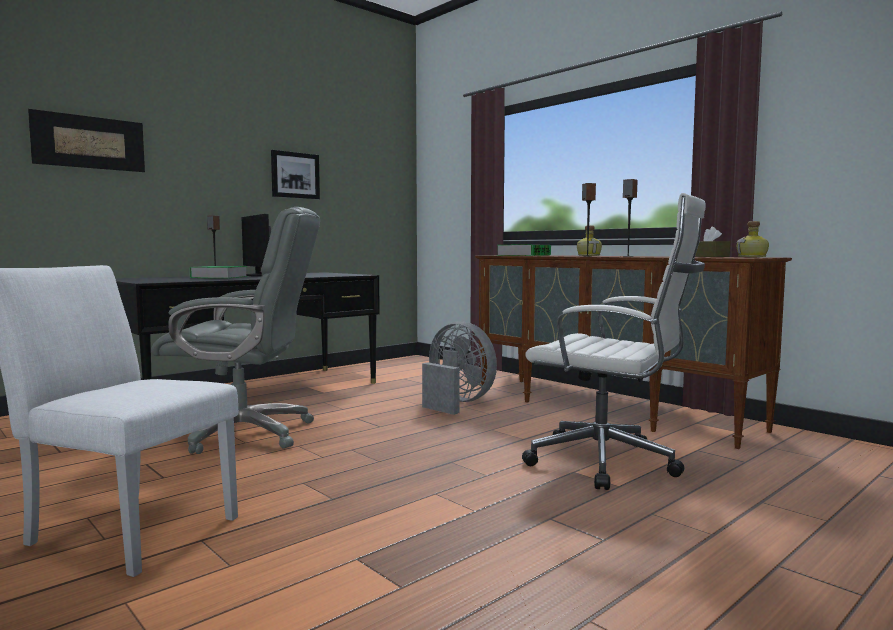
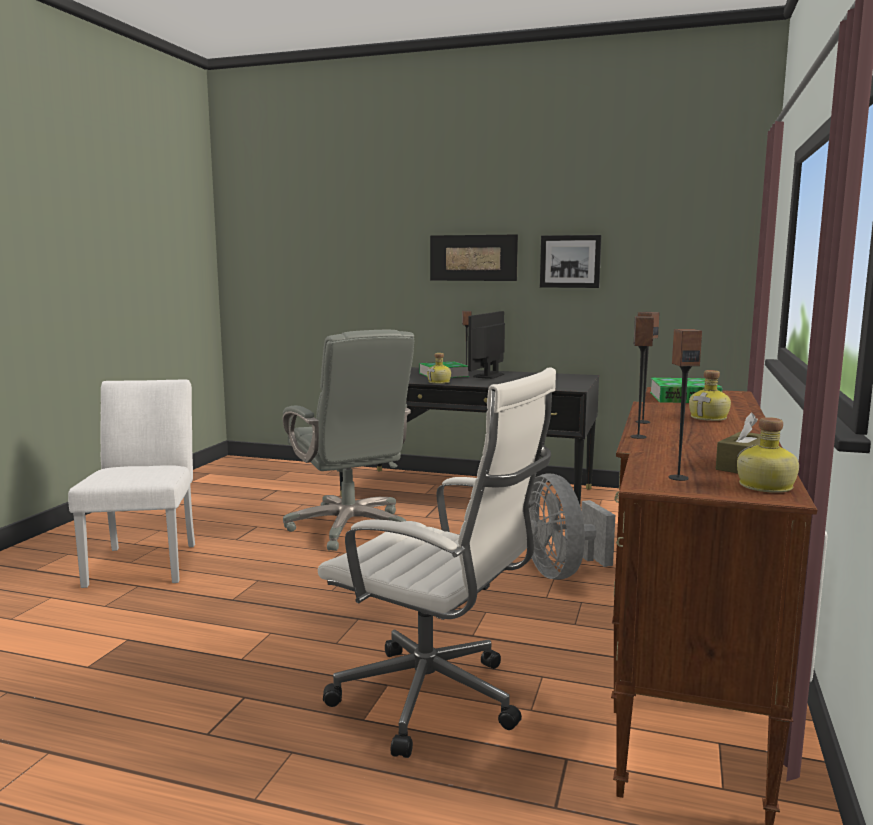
camera: 60 degrees right, 5 degrees up
(89, 142) = (374, 249): picture -> picture (473, 258)
(252, 278) = (439, 382): none -> bottle
(456, 403) = (561, 572): grey fan -> grey fan turned 150 degrees clockwise
(609, 463) = (436, 701): white office chair -> white office chair turned 60 degrees counterclockwise
(729, 257) = (678, 478): none -> speaker

